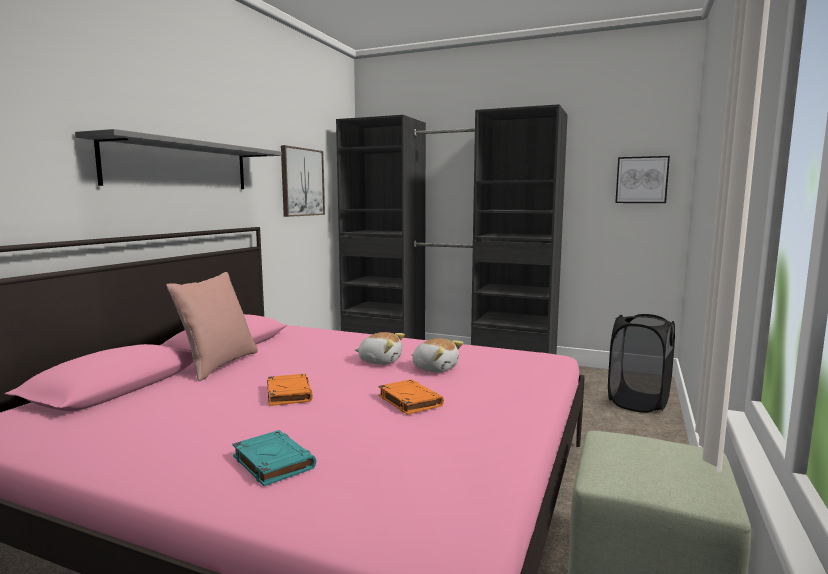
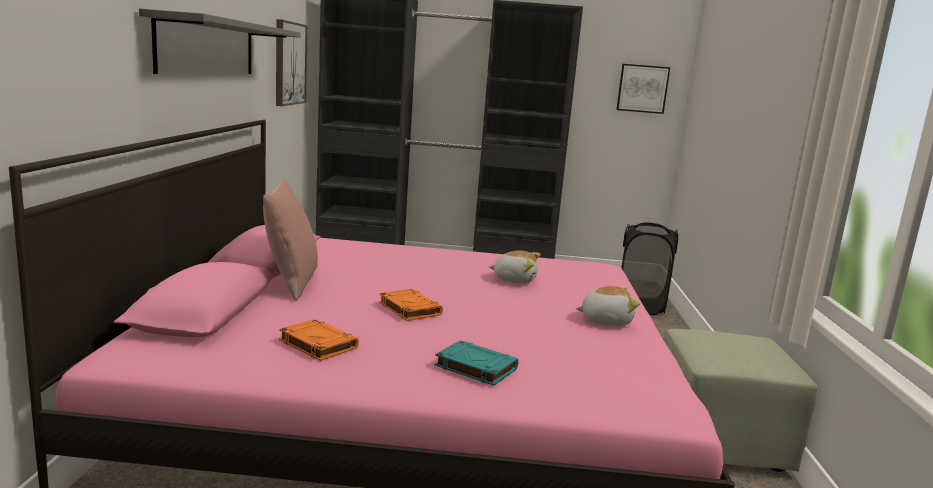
camera: 20 degrees left, 5 degrees up
(380, 361) = (455, 274): plush toy -> plush toy (605, 320)
(409, 401) = (527, 310): orange book -> orange book (317, 344)

